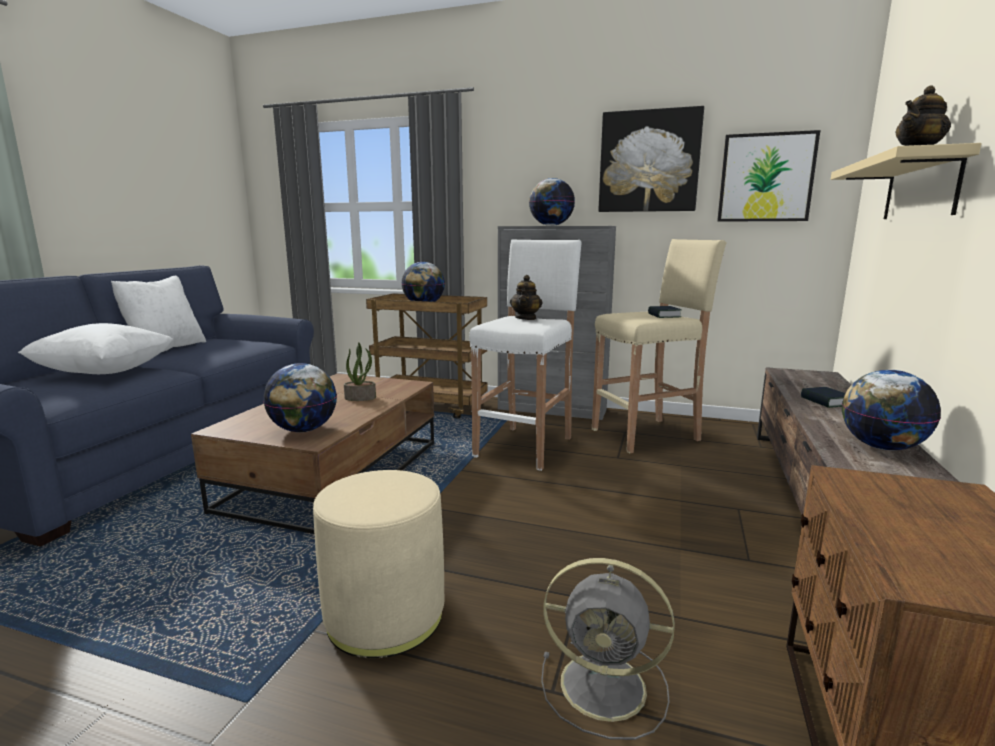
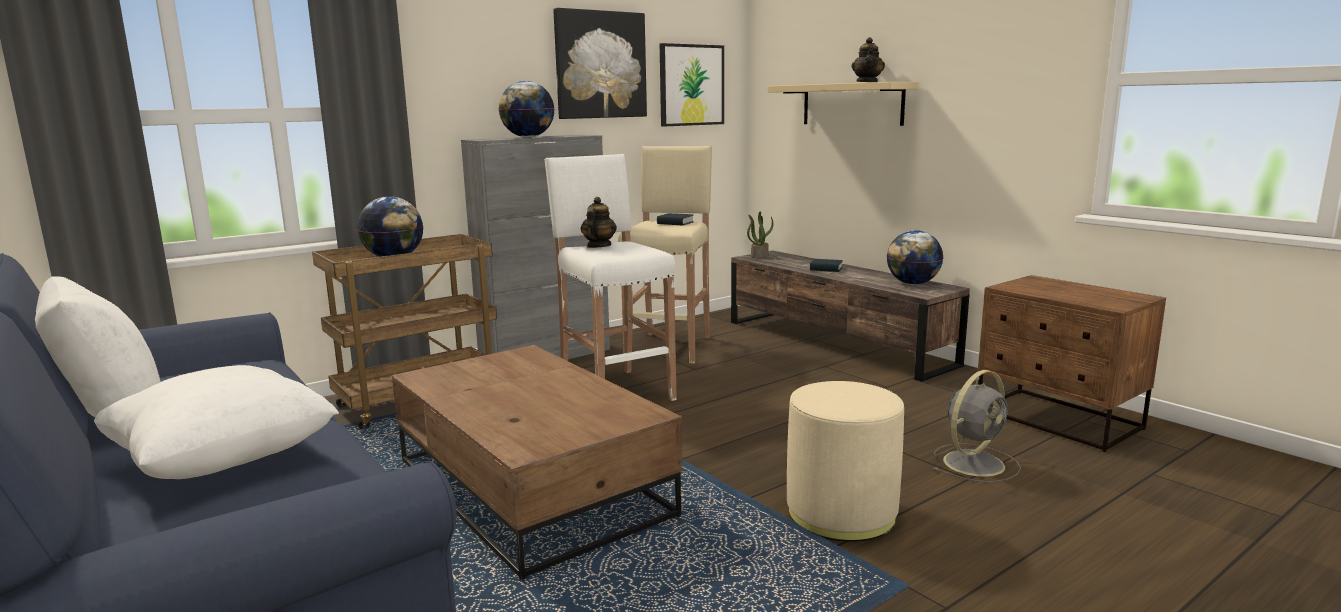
camera: 55 degrees left, 0 degrees up
(303, 430) = (603, 414): globe -> none
(361, 398) = (532, 378): potted plant -> potted plant (759, 256)
(526, 318) = (598, 246): teapot -> teapot turned 120 degrees counterclockwise

